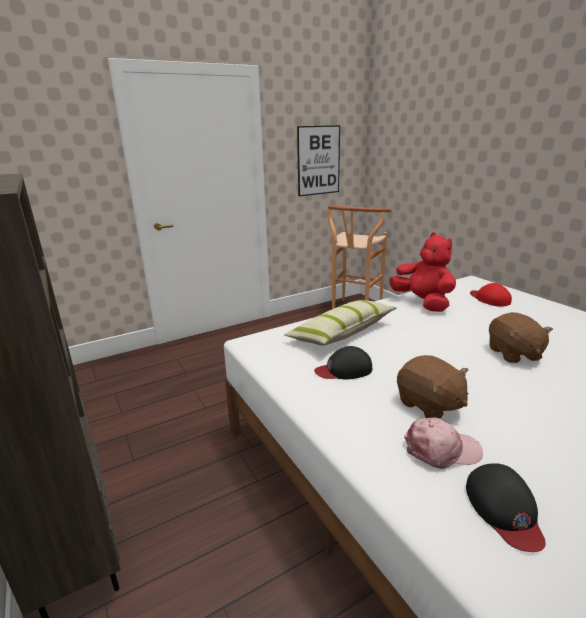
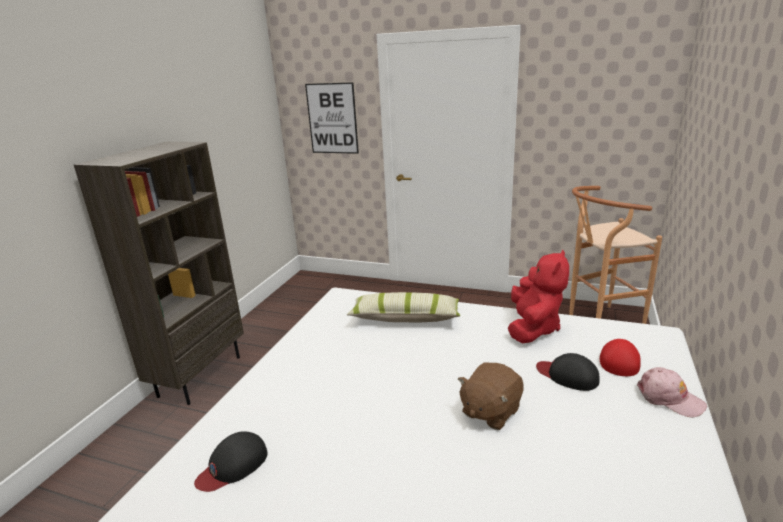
camera: 50 degrees right, 0 degrees up
(318, 160) = (593, 130): picture -> picture (332, 118)
(344, 369) = (346, 342): black cap -> black cap (568, 375)
(429, 405) = (336, 395): brown plush toy -> none
(442, 449) = (280, 419): pink cap -> pink cap (669, 398)

